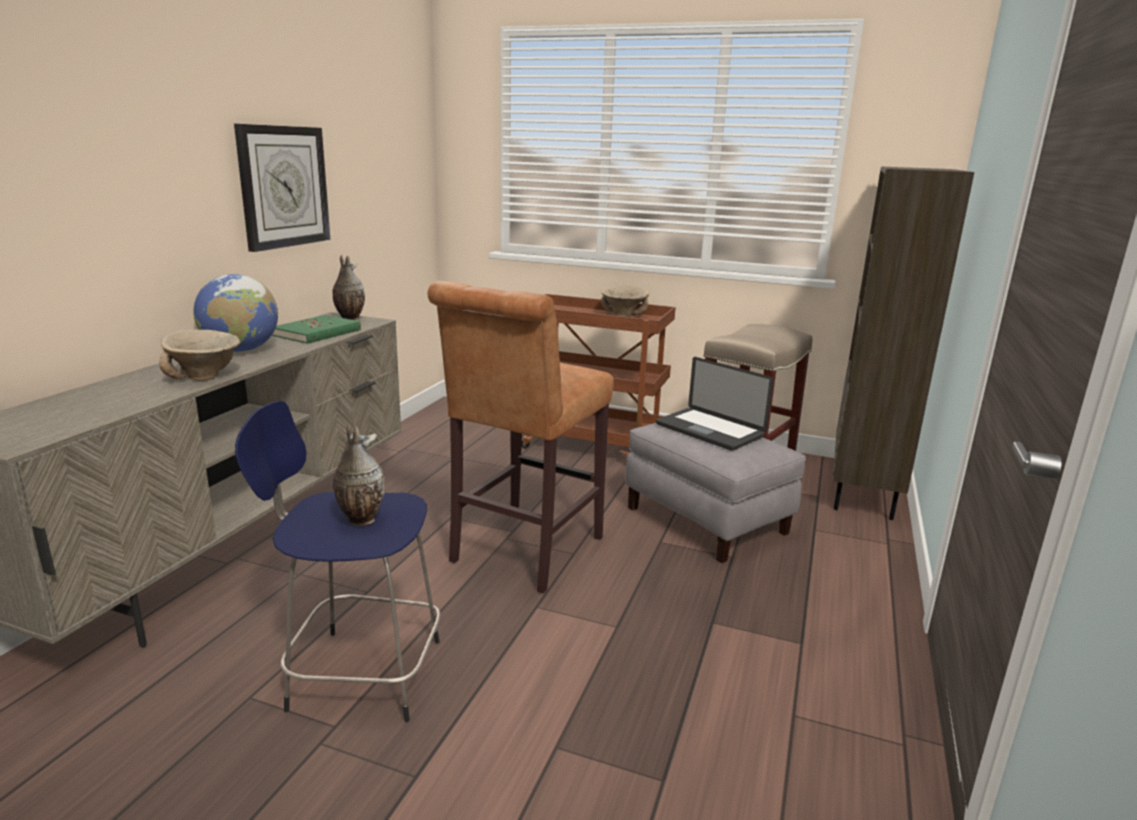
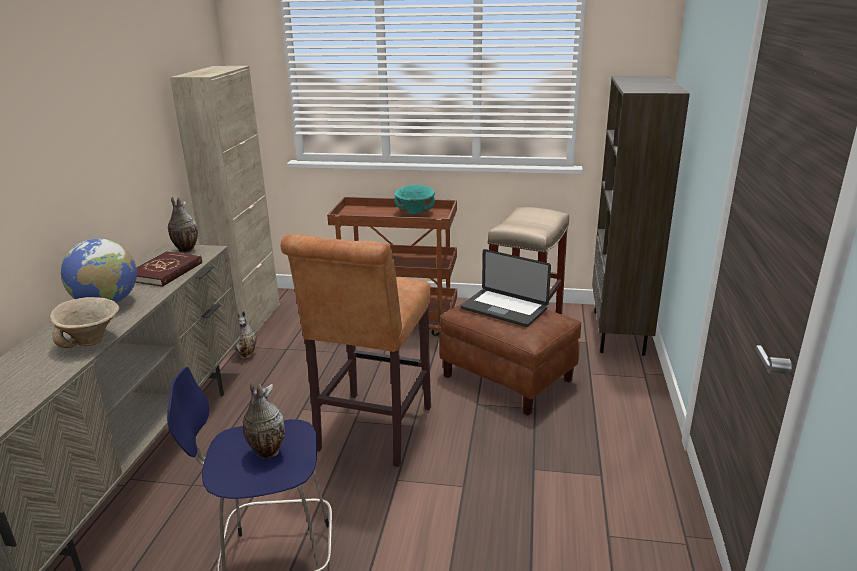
camera: 10 degrees left, 5 degrees up
(283, 186) = (113, 144): wall clock -> none
(317, 333) = (165, 272): green book -> red book
(408, 457) = (247, 354): none -> vase
(423, 426) = (250, 321): none -> beige cabinet
(623, 316) = (415, 212): beige bowl -> turquoise bowl
(707, 520) = (508, 378): grey ottoman -> brown ottoman

